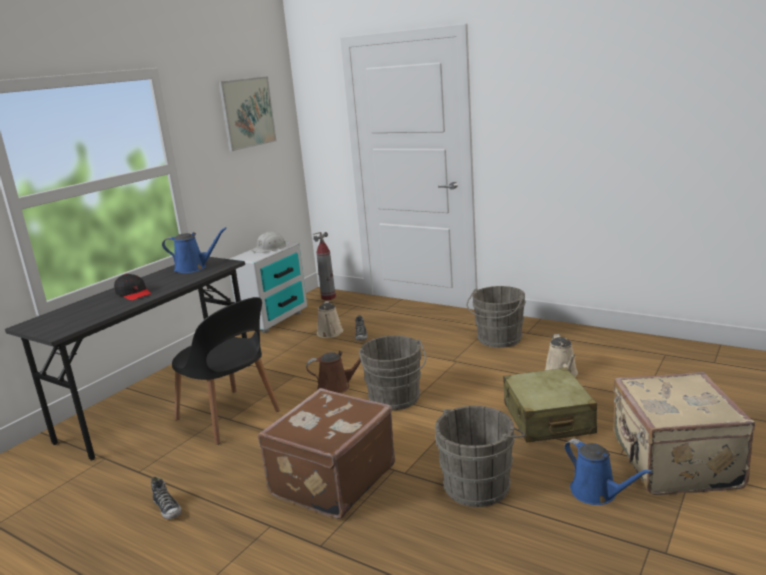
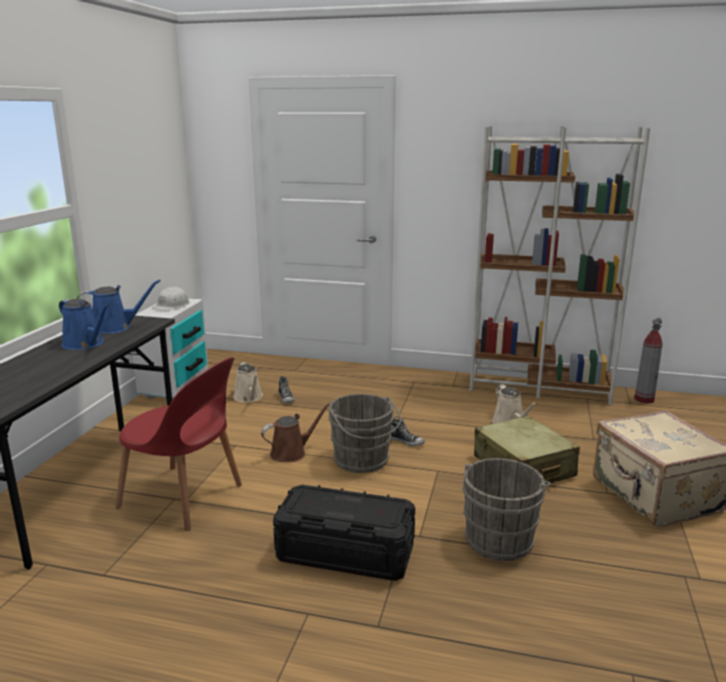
camera: 20 degrees left, 0 degrees up
(133, 294) = (60, 359): black cap -> none
(168, 509) = (169, 613): shoe -> shoe (406, 441)
(229, 417) = (184, 498): black chair -> red chair
(247, 113) = (145, 151): picture -> none
(328, 297) = (224, 359): fire extinguisher -> fire extinguisher (644, 399)
(330, 480) = (345, 553): brown suitcase -> black storage box
(498, 340) = (429, 394): grey bucket -> none
(597, 493) = (610, 532): blue watering can -> blue watering can (85, 344)
(618, 340) = (539, 388): none -> brown bookcase

